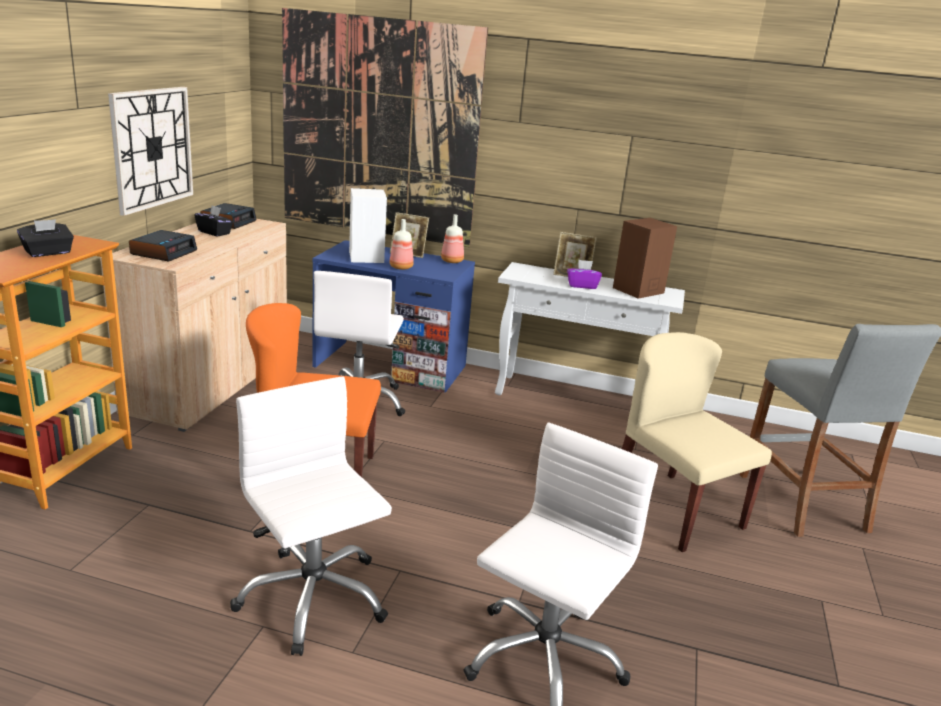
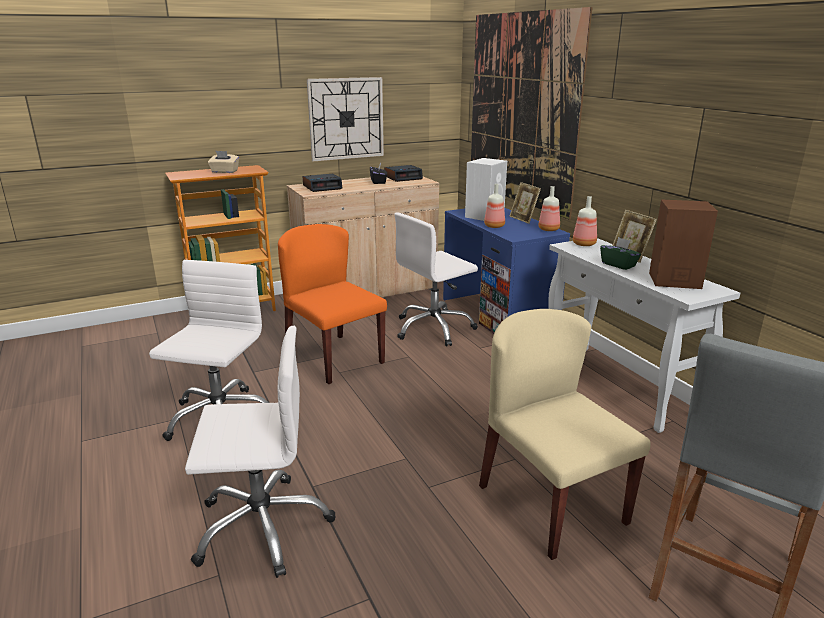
camera: 50 degrees right, 0 degrees up
(48, 252) = (224, 171): black tissue box -> beige tissue box
(522, 271) = (584, 244): none -> bottle
(582, 285) = (618, 265): purple tissue box -> green tissue box
(674, 510) = (550, 503): beige chair -> beige chair turned 45 degrees counterclockwise

